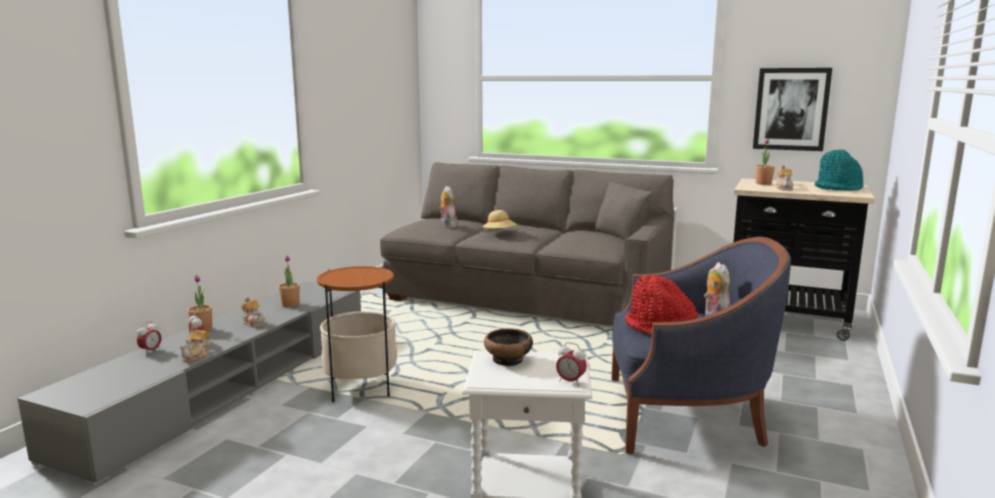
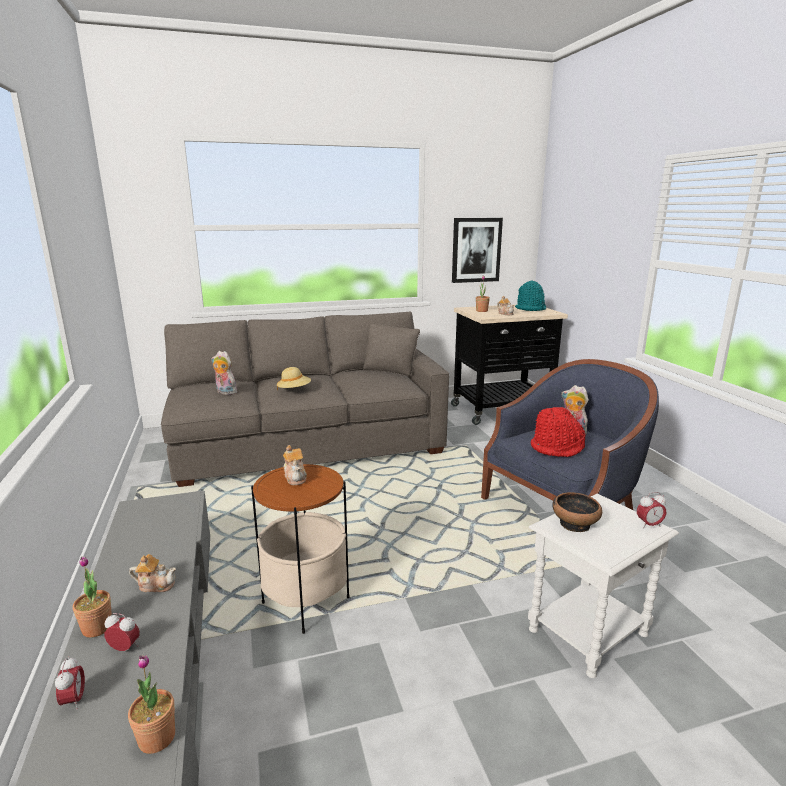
camera: 40 degrees left, 5 degrees up
(197, 356) = (166, 670): teapot -> teapot (295, 477)
(290, 304) = (158, 540): potted plant -> potted plant (157, 738)

